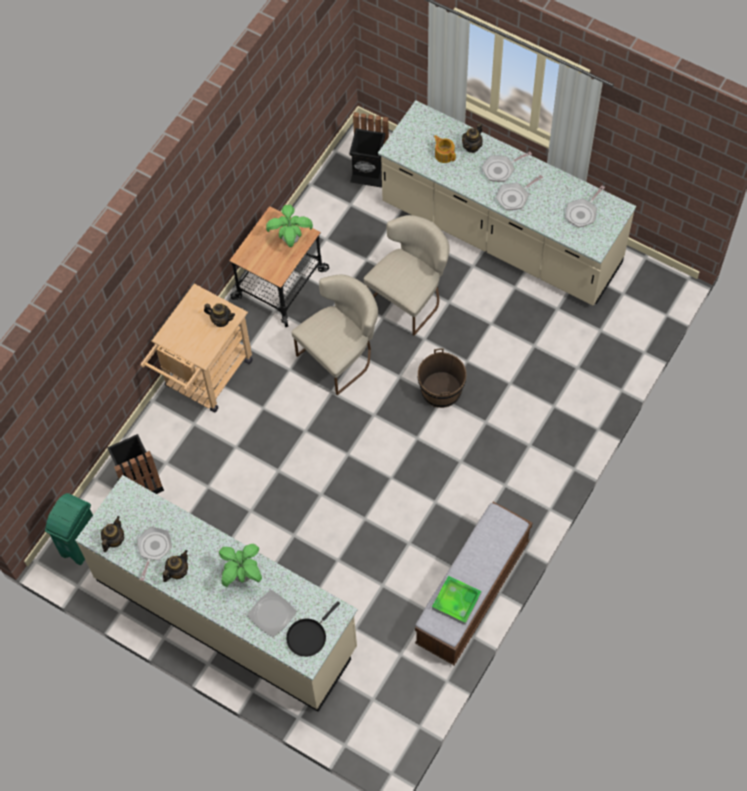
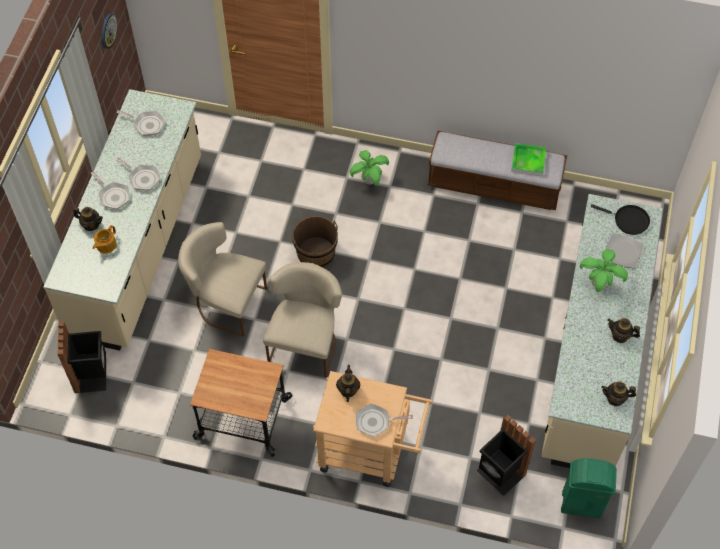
camera: 110 degrees left, 5 degrees down
(154, 549) = (608, 362): frying pan -> frying pan (376, 422)
(291, 239) = (225, 372): potted plant -> potted plant (369, 180)
(341, 355) = (306, 342): beige chair -> beige chair turned 75 degrees clockwise
(672, 164) = (108, 31): none -> wall clock

